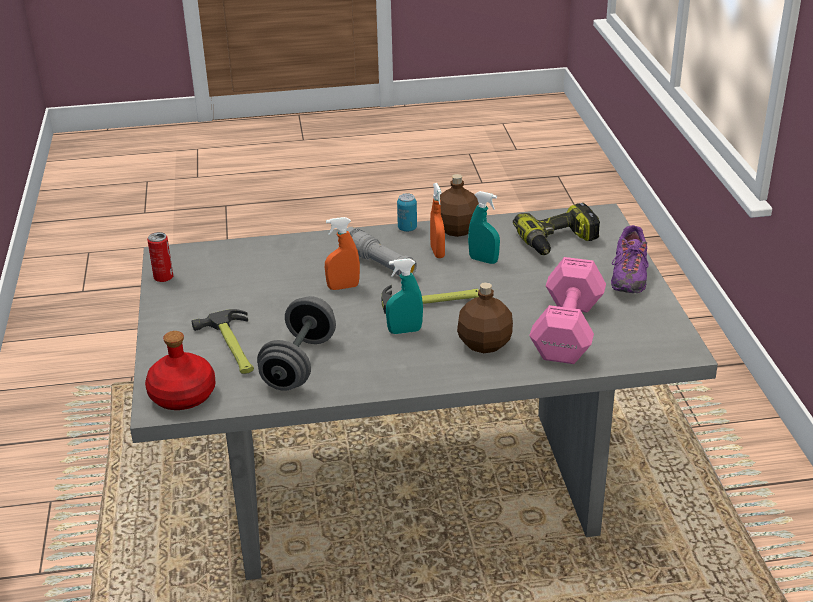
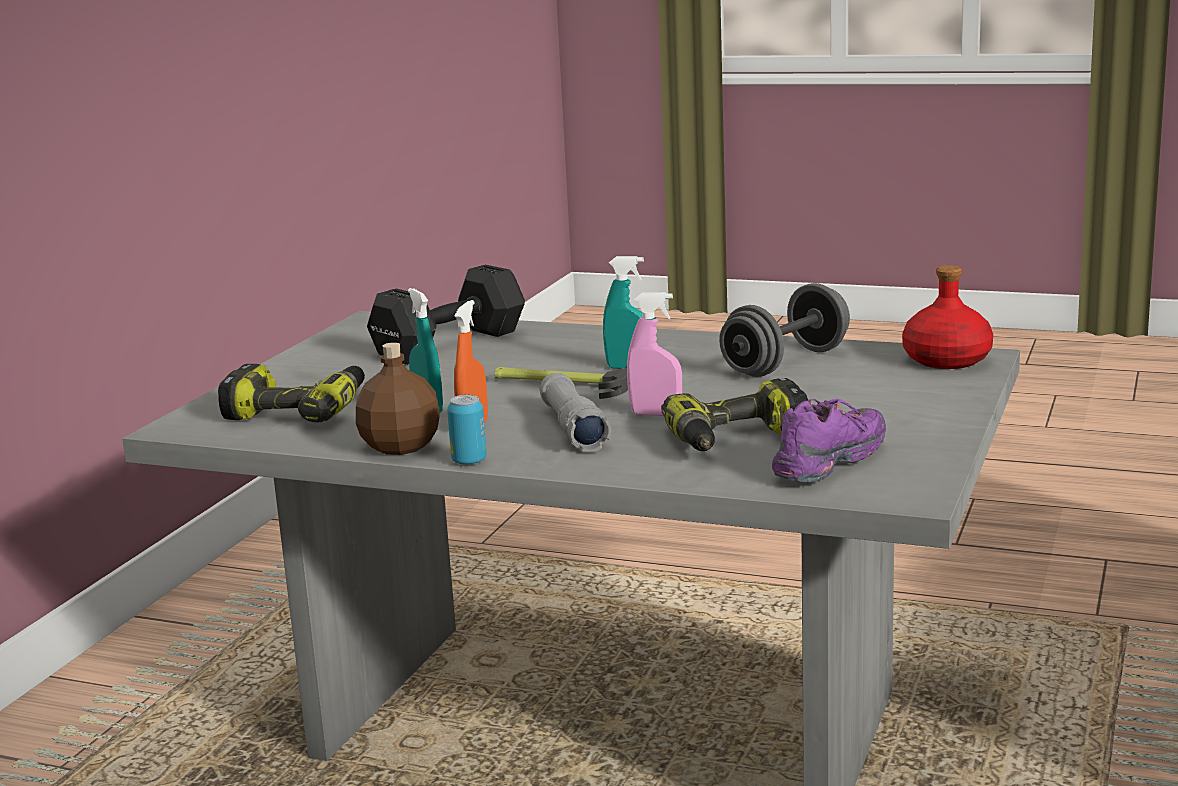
camera: 150 degrees left, 15 degrees down
(163, 277) = (928, 467): can -> none
(232, 347) = (860, 385): hammer -> none
(278, 275) = (738, 440): none -> power drill
(343, 287) = (656, 414): orange spray bottle -> pink spray bottle
(483, 344) = (556, 348): brown bottle -> none
(569, 329) = (446, 345): pink dumbbell -> black dumbbell
(628, 277) = (293, 369): purple shoe -> purple shoe (829, 463)

